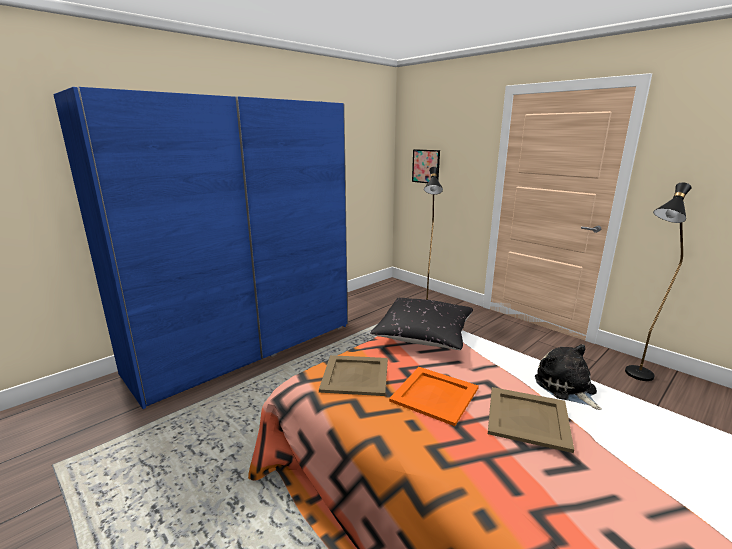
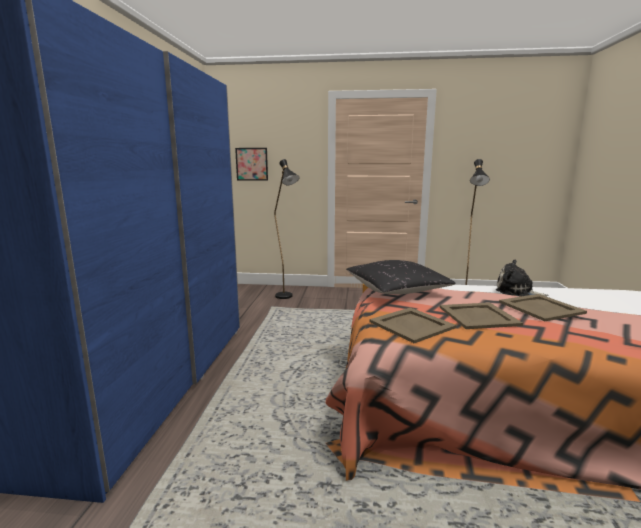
camera: 40 degrees left, 5 degrees down
(433, 394) = (478, 316): orange tray -> beige tray

